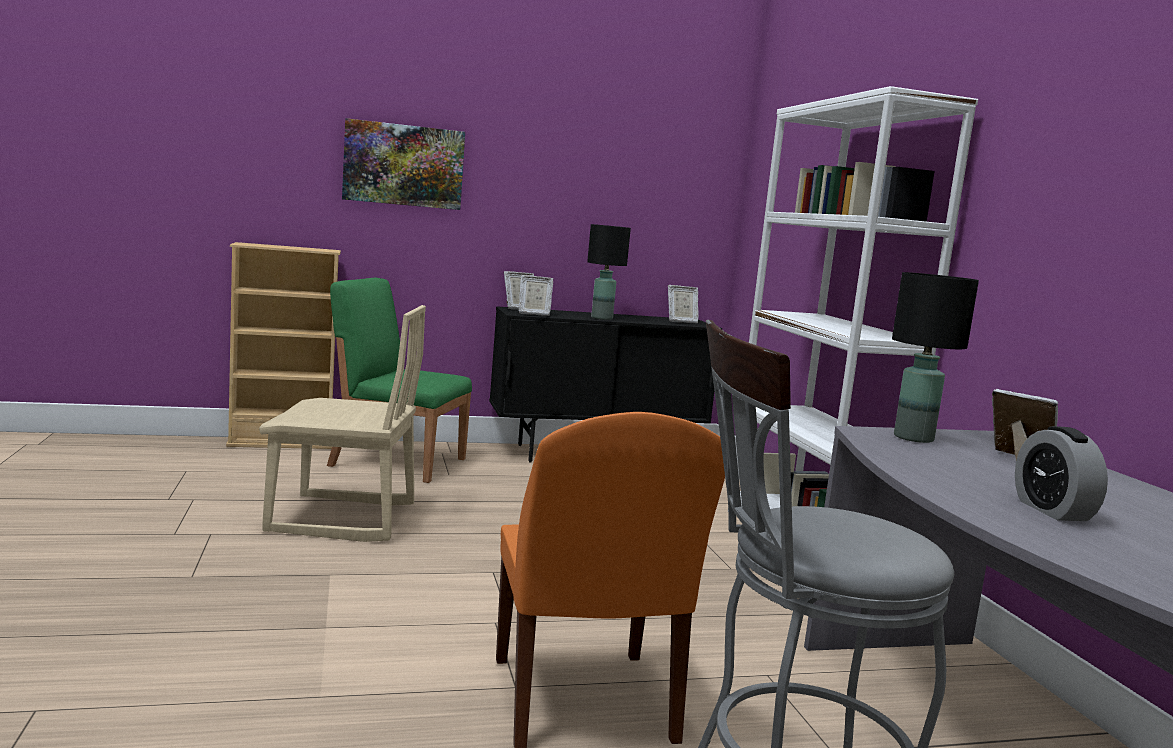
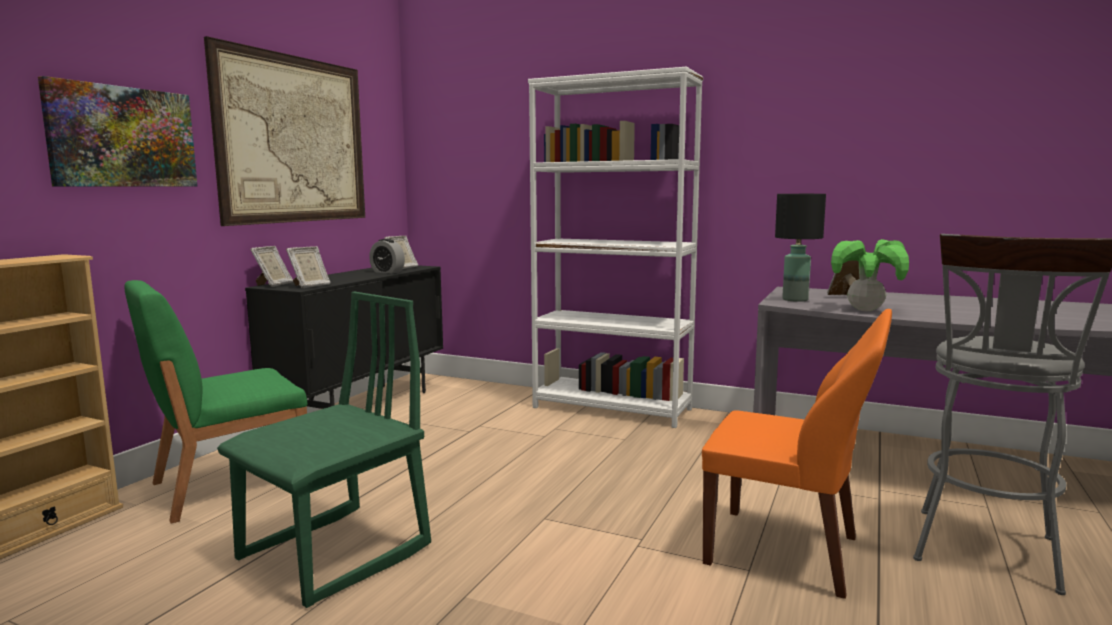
camera: 50 degrees left, 0 degrees up
(342, 519) = (336, 554): beige chair -> green chair
(580, 175) = (294, 140): none -> picture
(601, 318) = (359, 277): black table lamp -> none
(925, 467) = (865, 310): none -> potted plant
(1052, 510) = (953, 312): alarm clock -> alarm clock (387, 272)

